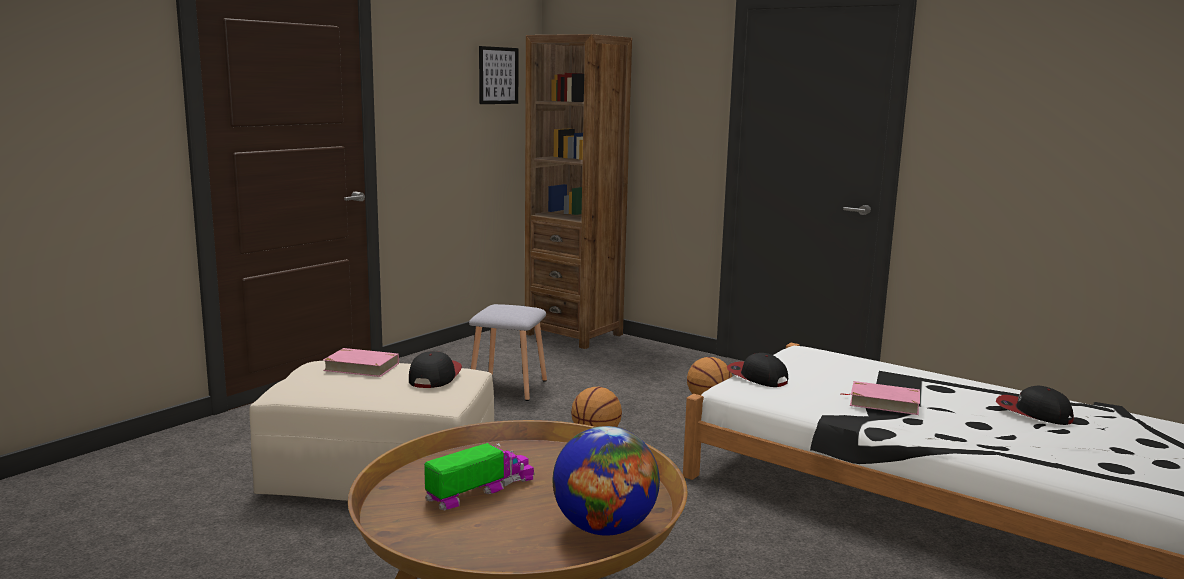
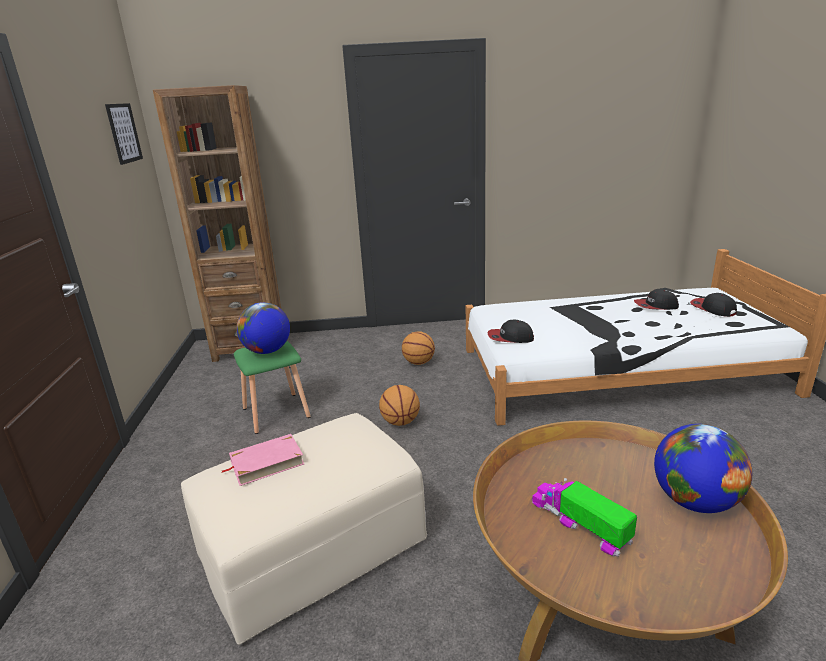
camera: 40 degrees left, 10 degrees up
(434, 376) = (345, 439): cap -> cap (712, 309)
(480, 490) = (580, 523): toy truck -> toy truck turned 45 degrees counterclockwise
(507, 310) = (267, 351): none -> globe
(509, 387) = (277, 412): grey stool -> green stool
(884, 402) = (597, 328): pink book -> none

